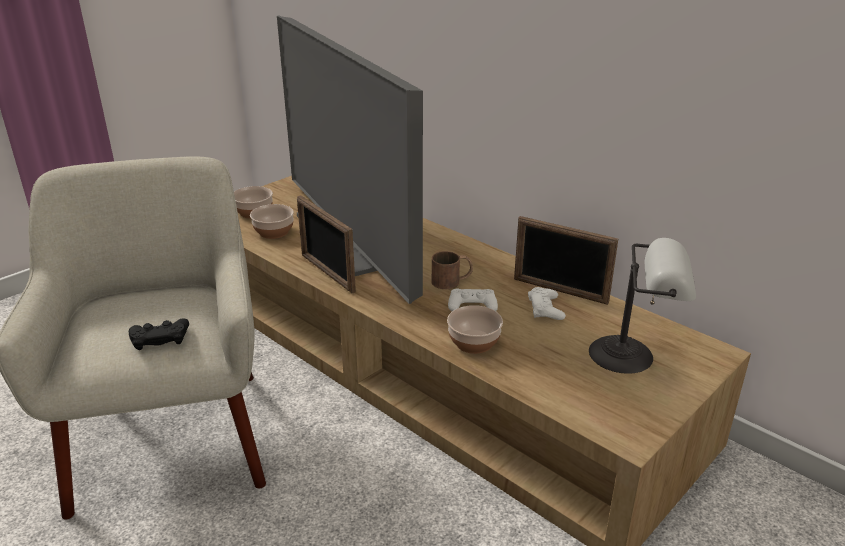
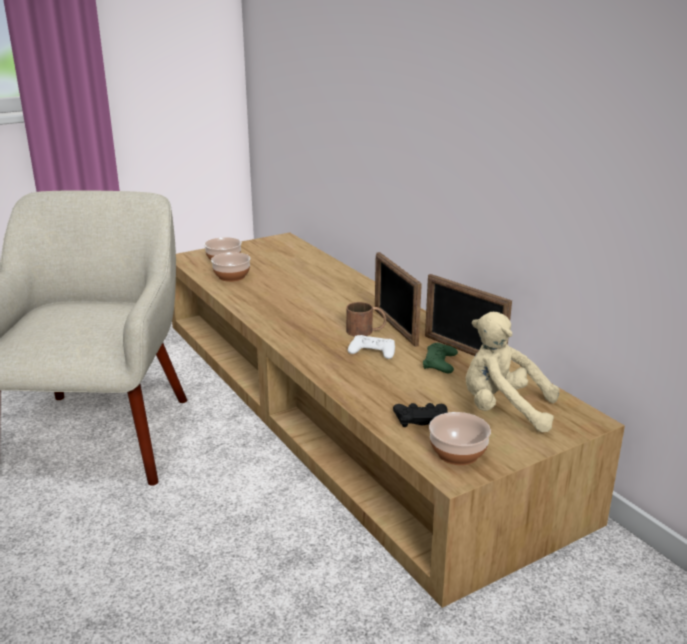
camera: 15 degrees right, 5 degrees down
(160, 338) = (80, 335): black game controller -> black game controller (420, 418)
(327, 273) = (258, 312): picture frame -> picture frame (395, 327)
(355, 237) = (300, 288): television -> none
(474, 342) = (356, 380): bowl -> bowl (458, 453)
(545, 308) = (440, 363): white game controller -> green game controller
(634, 355) = (503, 410): table lamp -> beige plush toy

